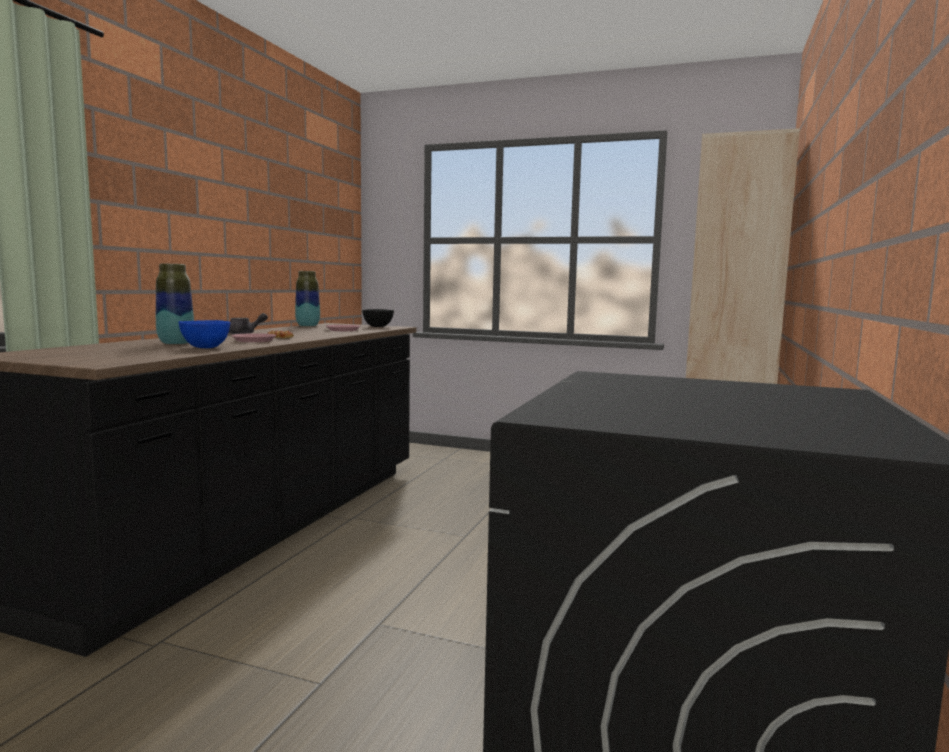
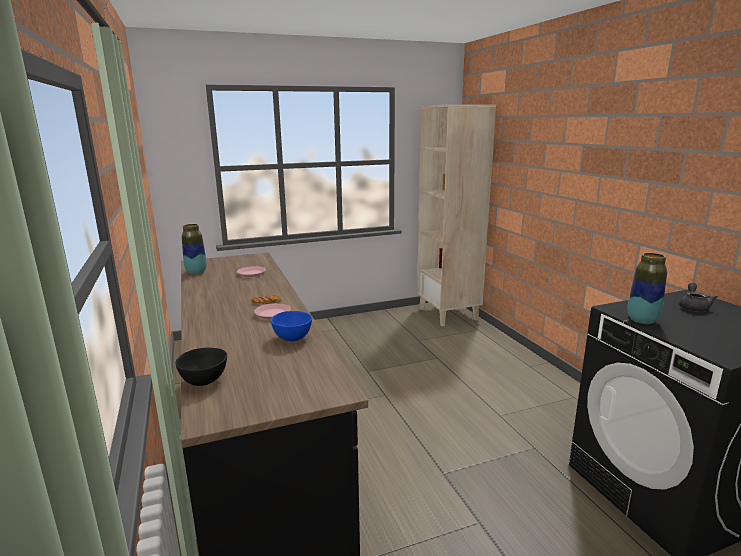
camera: 40 degrees left, 10 degrees up
(176, 343) = (244, 340): vase -> vase (642, 320)
(245, 334) = (214, 303): grey teapot -> grey teapot (693, 307)
(378, 326) = (247, 259): black bowl -> black bowl (205, 381)

